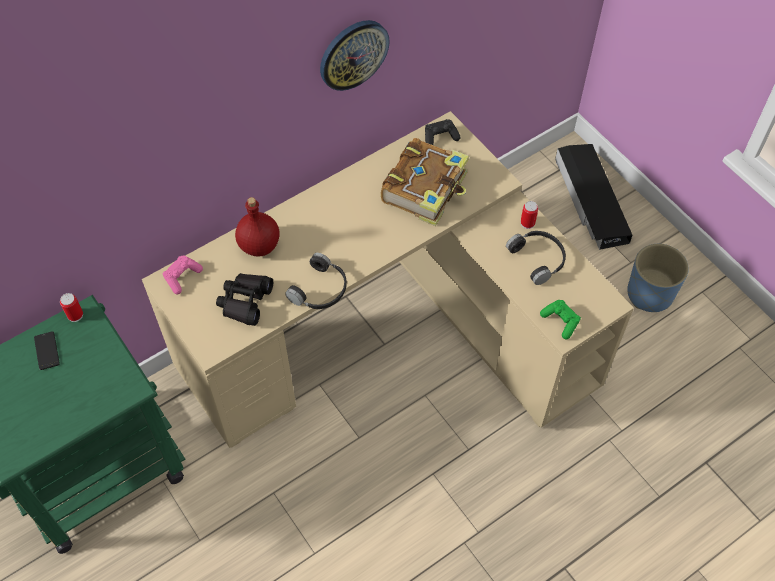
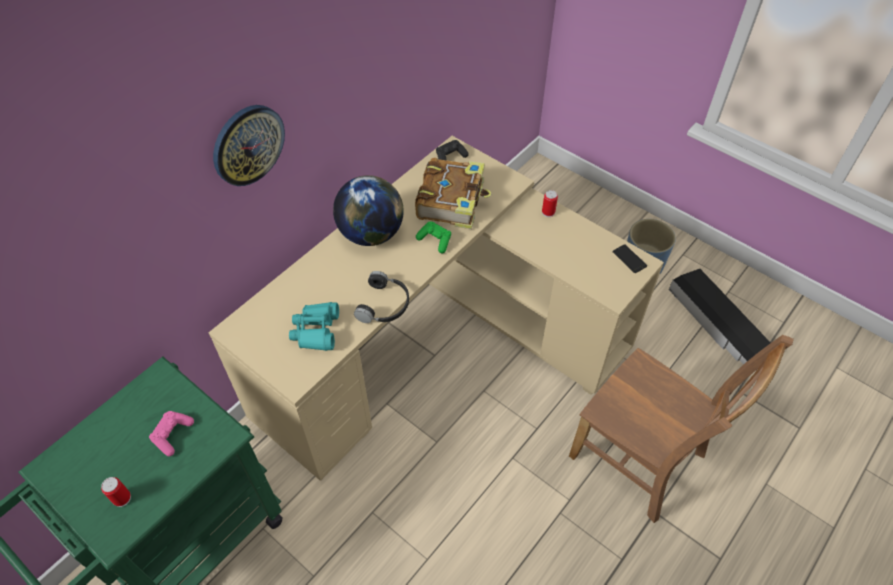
camera: 15 degrees left, 5 degrees down
(47, 351) = (128, 420): phone -> phone (629, 259)
(75, 315) = (150, 379): can -> can (122, 498)
(182, 277) = (248, 322): pink game controller -> pink game controller (172, 435)
(245, 301) = (316, 331): black binoculars -> turquoise binoculars
(260, 245) = (315, 278): red bottle -> none
(329, 209) = (371, 234): none -> globe
(353, 54) = (371, 79): wall clock -> wall clock (248, 144)
(538, 258) = (568, 239): black headphones -> none
(560, 321) = (607, 287): green game controller -> green game controller (435, 240)
(570, 510) = (641, 459): none -> brown chair
(591, 201) = (569, 202): black storage box -> black storage box (718, 323)

